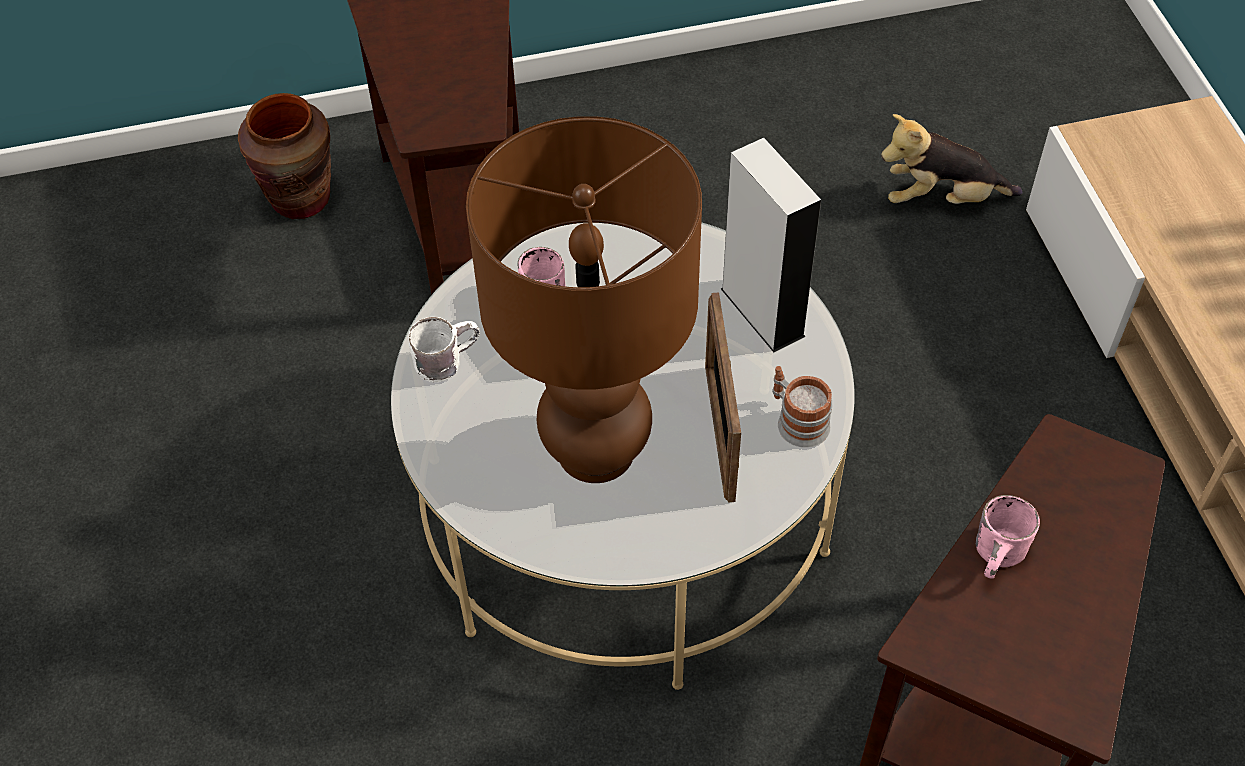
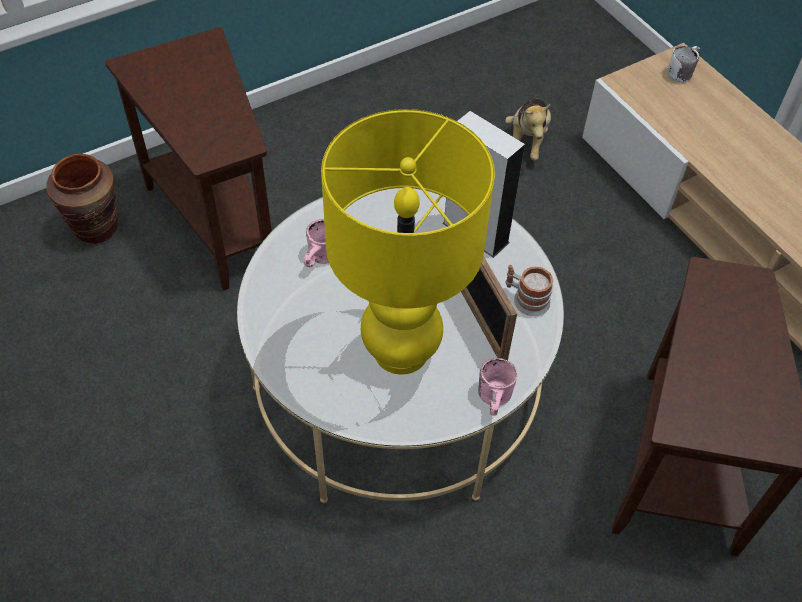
camera: 20 degrees left, 0 degrees up
(444, 358) = (271, 312): white mug -> white mug (680, 71)
(597, 450) = (402, 350): brown table lamp -> yellow table lamp
(941, 198) = (527, 141): plush toy -> plush toy turned 60 degrees counterclockwise
(1001, 557) = (702, 356): pink mug -> pink mug (497, 399)

